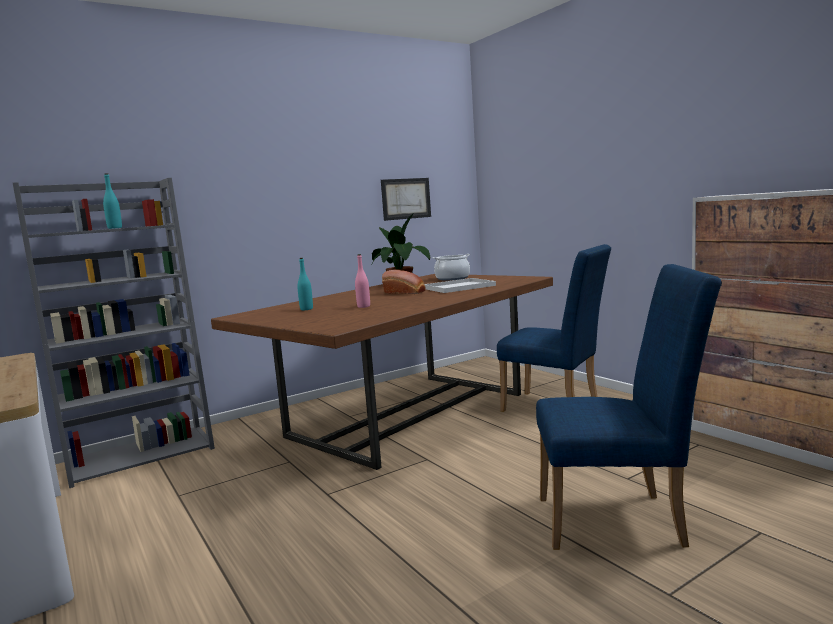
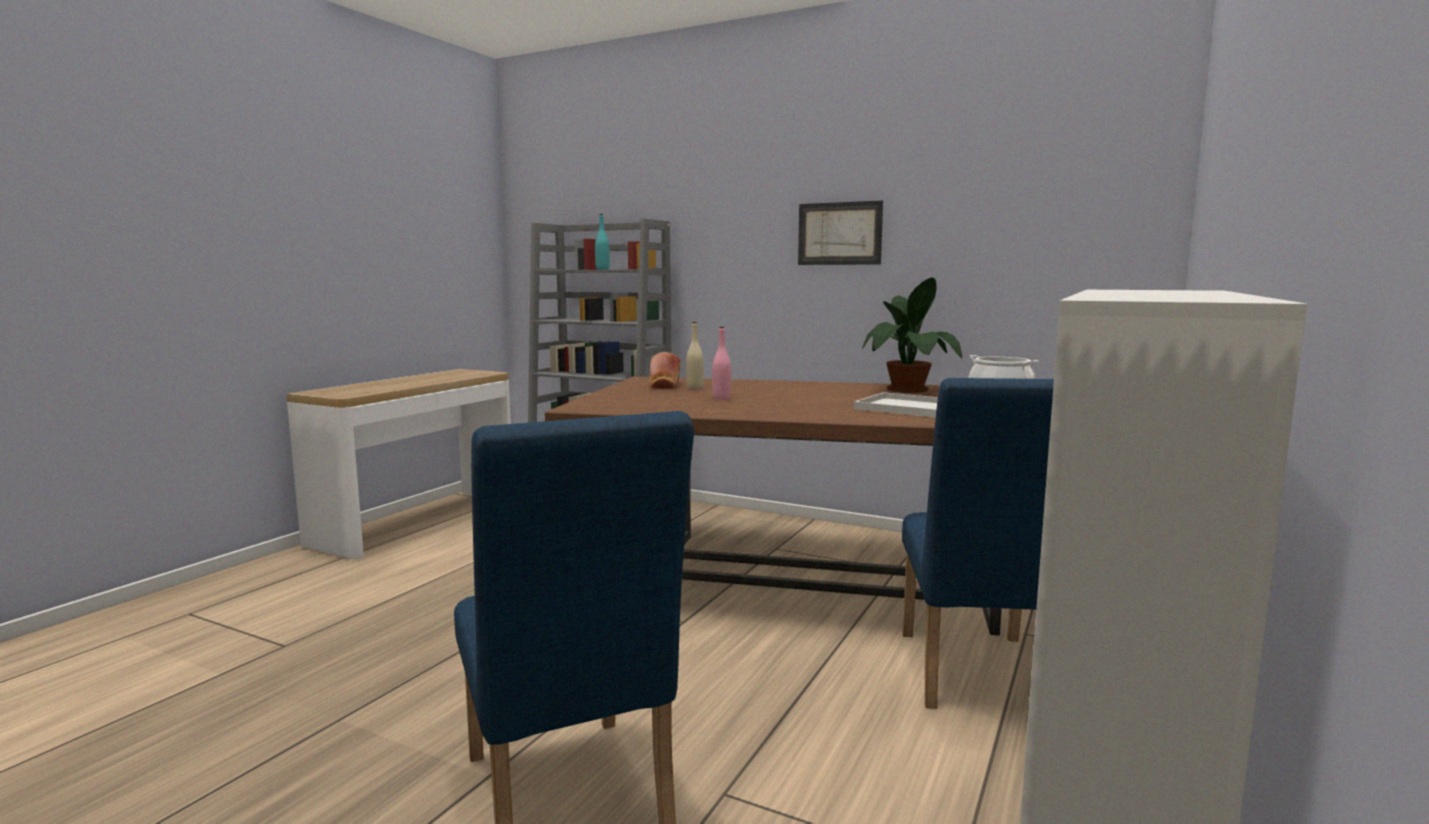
camera: 60 degrees right, 0 degrees up
(306, 309) = (694, 387): turquoise bottle -> beige bottle
(405, 292) = (842, 397): bread -> bread (664, 385)
(406, 198) = (1005, 253): picture -> picture (839, 233)

